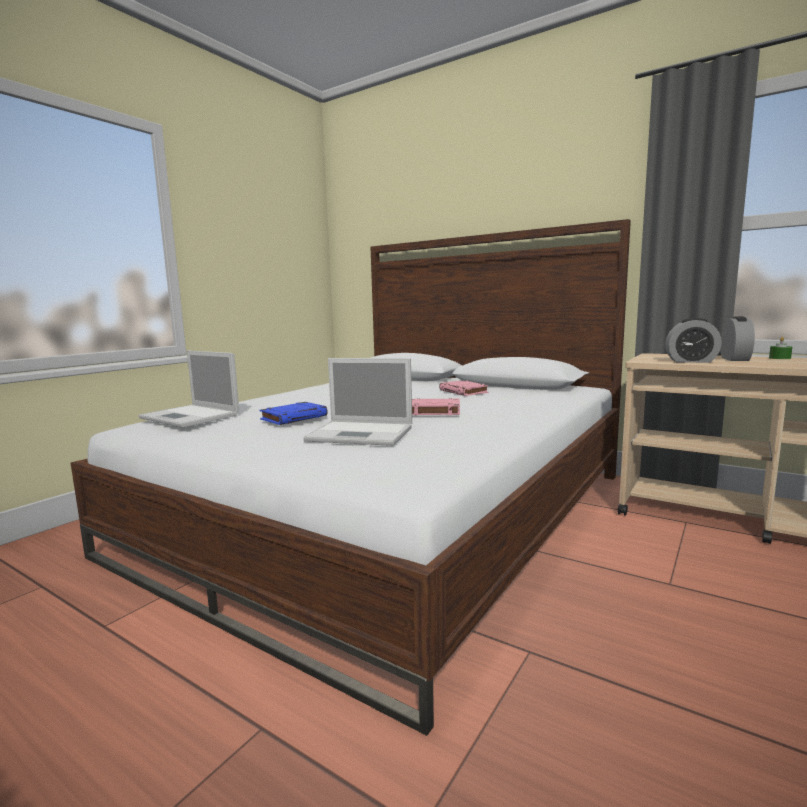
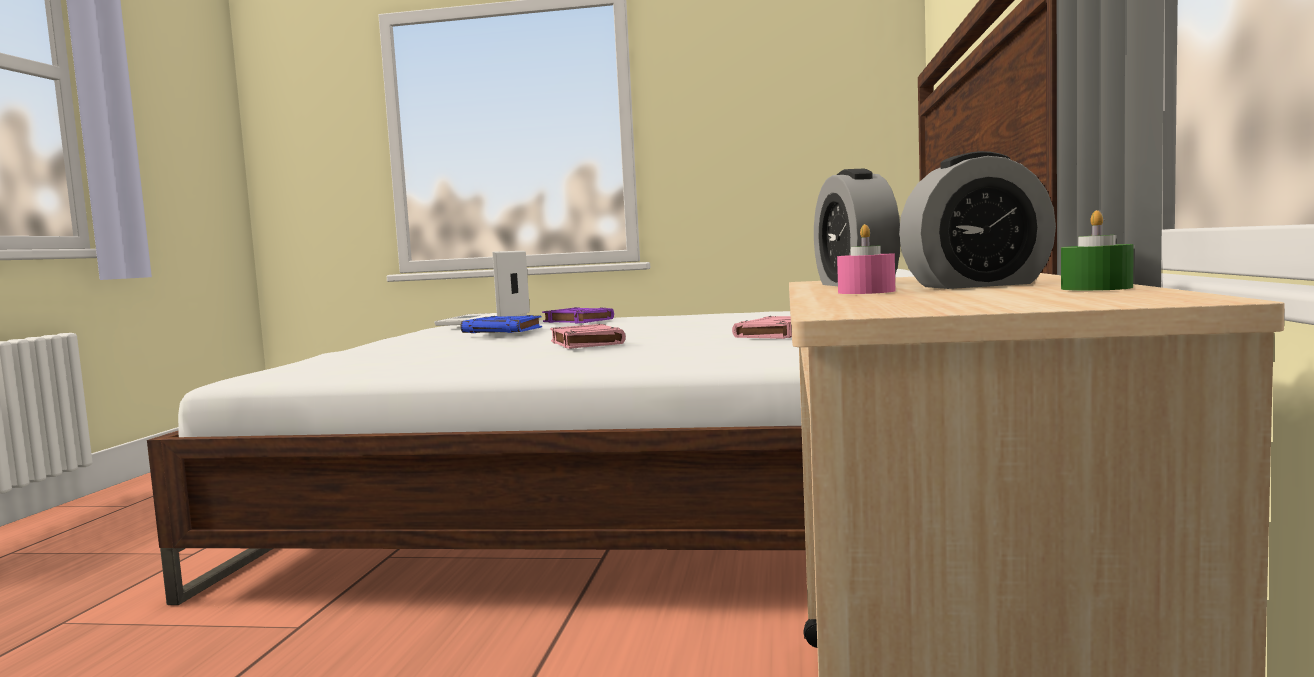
camera: 65 degrees right, 5 degrees down
(269, 404) = (577, 321): none -> purple book
(362, 434) = (444, 348): laptop -> none
(747, 363) = (866, 292): none -> pink candle

